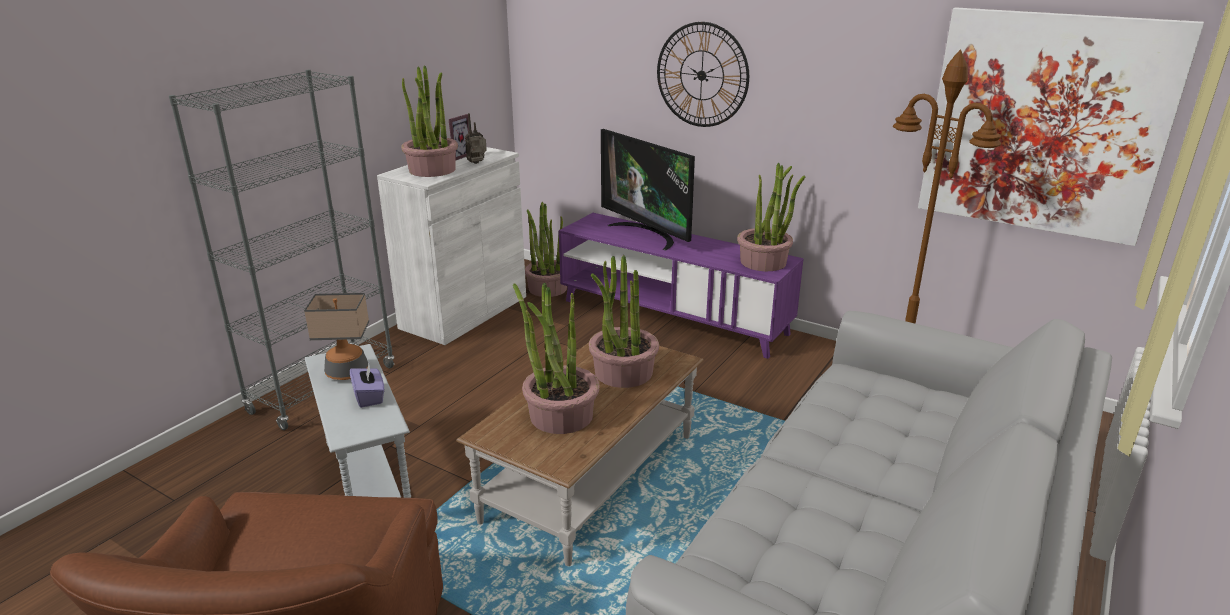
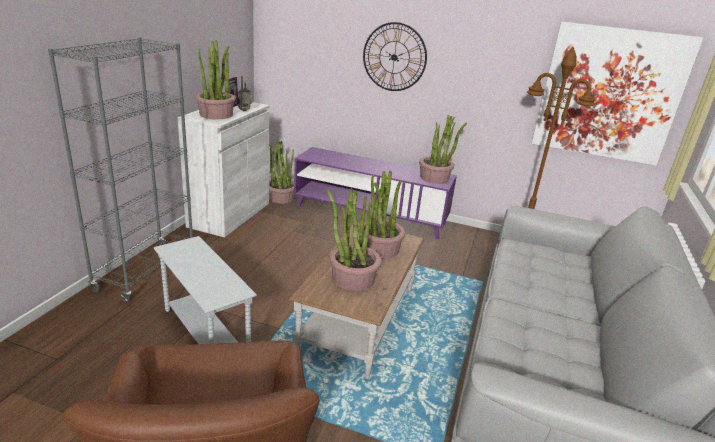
camera: 15 degrees left, 0 degrees up
(347, 372) = (191, 256): table lamp -> none
(369, 397) = (217, 272): purple tissue box -> none
(648, 234) = (354, 160): television -> none

